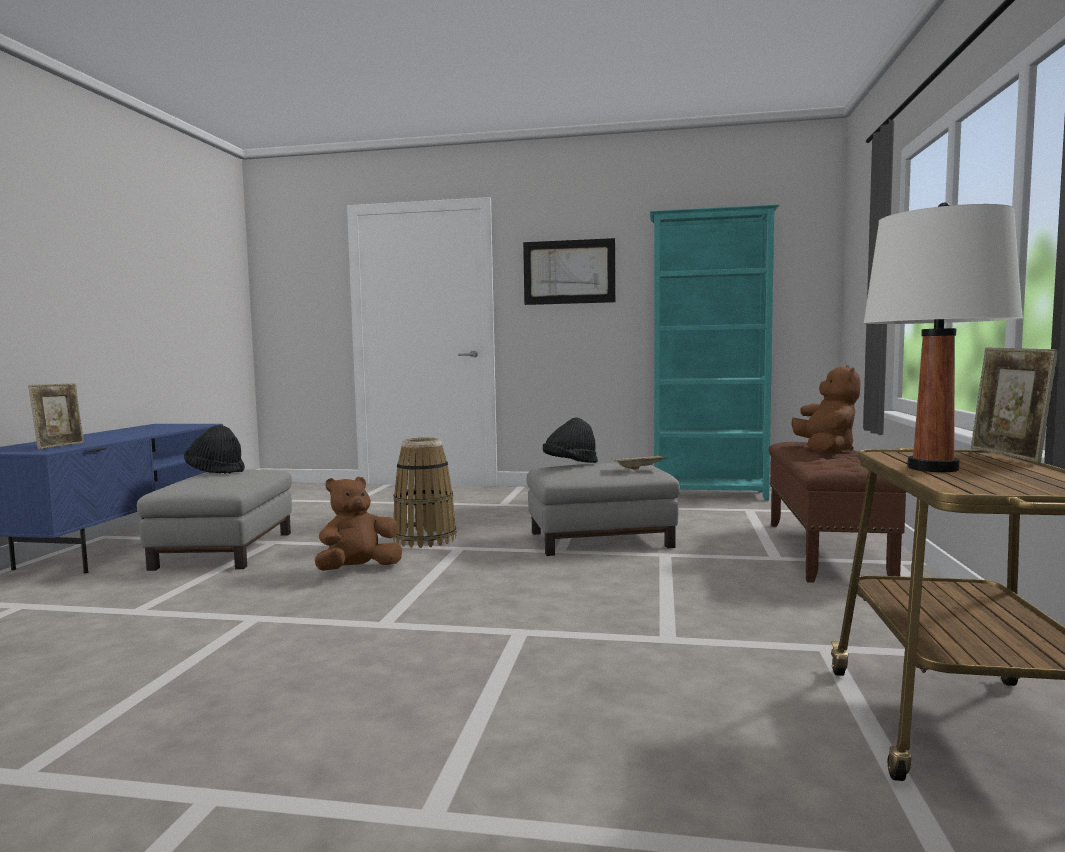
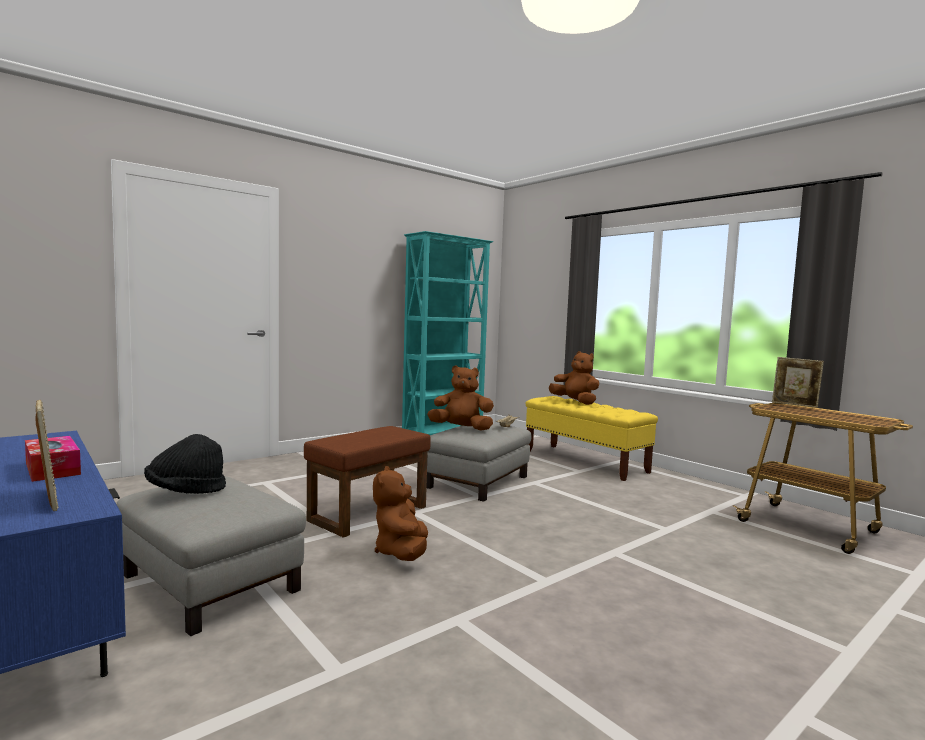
camera: 50 degrees left, 0 degrees up
(123, 436) = (52, 469): none -> tissue box
(425, 539) = (369, 513): basket -> brown ottoman
(569, 272) = (343, 266): picture -> none
(570, 464) = (461, 429): black hat -> brown plush toy
(826, 551) = (585, 462): brown bench -> yellow bench
(932, 468) = (815, 415): white table lamp -> none

